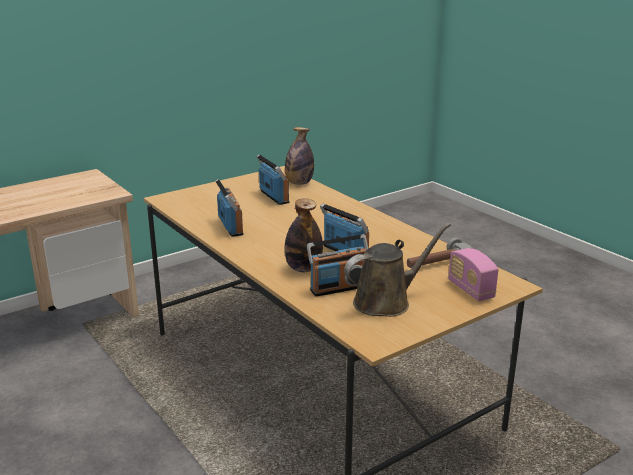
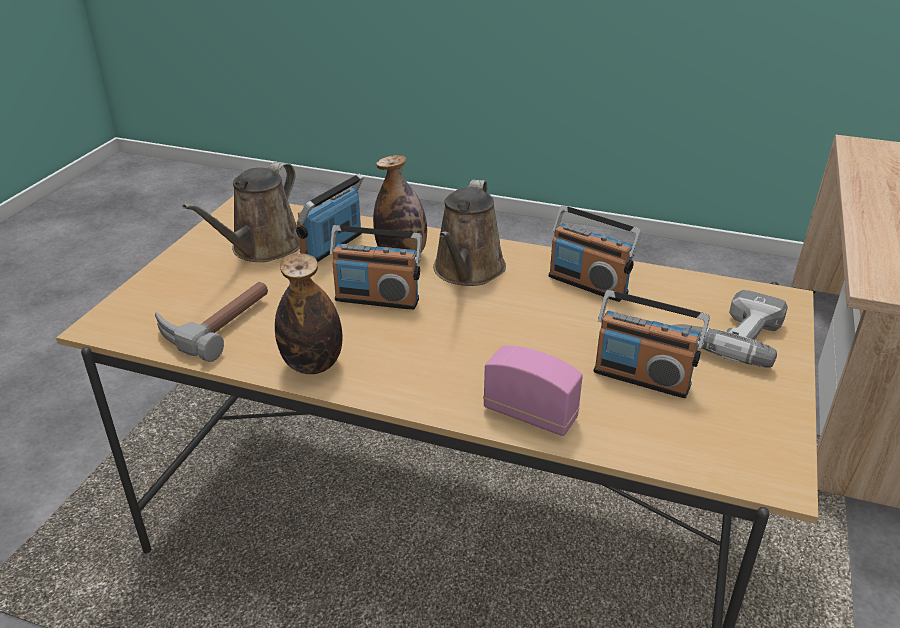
camera: 145 degrees right, 10 degrees up
(214, 197) = (728, 335): none -> power drill
(279, 250) = (467, 271): none -> brown watering can
(299, 183) = (670, 447): bottle -> bottle (313, 365)
(470, 290) = (163, 298): radio -> radio (530, 414)

